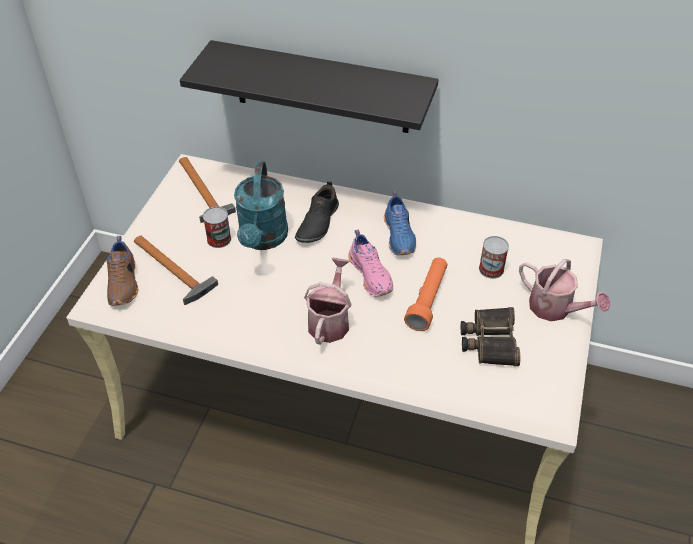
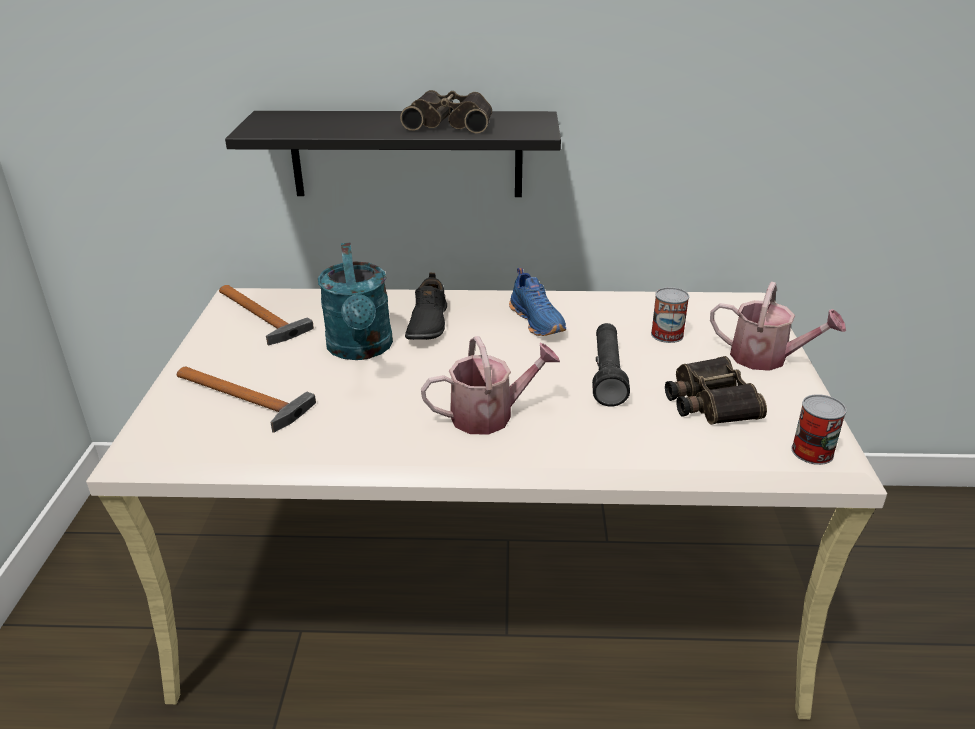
camera: 15 degrees left, 15 degrees down
(124, 283) = (173, 423): brown shoe -> none
(219, 239) = (300, 357): can -> can (812, 452)
(330, 320) = (490, 415): watering can -> watering can turned 75 degrees clockwise
(348, 85) = (451, 123): none -> binoculars
(371, 275) = (522, 361): pink shoe -> none
(427, 300) = (607, 374): orange flashlight -> black flashlight

